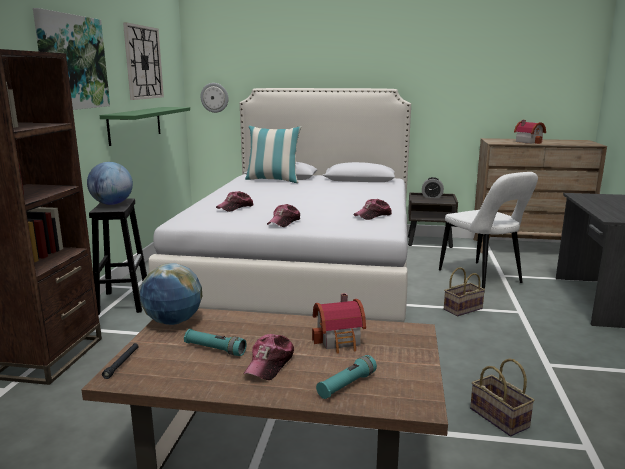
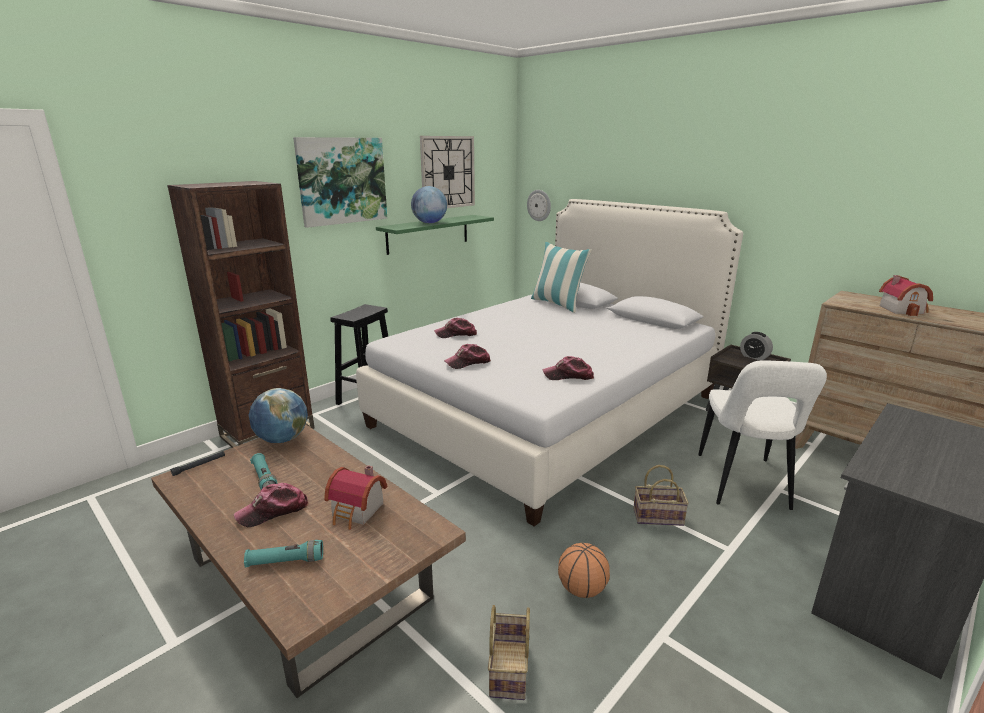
camera: 35 degrees right, 5 degrees up
(112, 204) = (360, 311): globe -> globe (429, 223)
(477, 361) = (582, 589): none -> basketball

